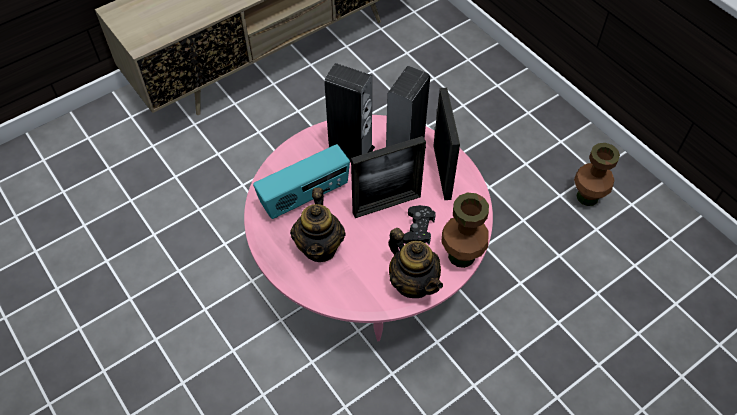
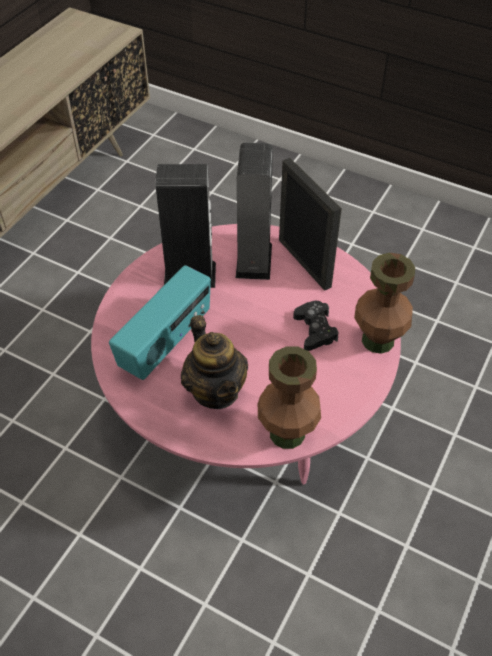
camera: 25 degrees left, 5 degrees down
(386, 204) = (265, 317): picture frame -> none
(413, 282) = (344, 388): teapot -> none
(587, 197) = (429, 254): brown vase -> brown vase (287, 433)

